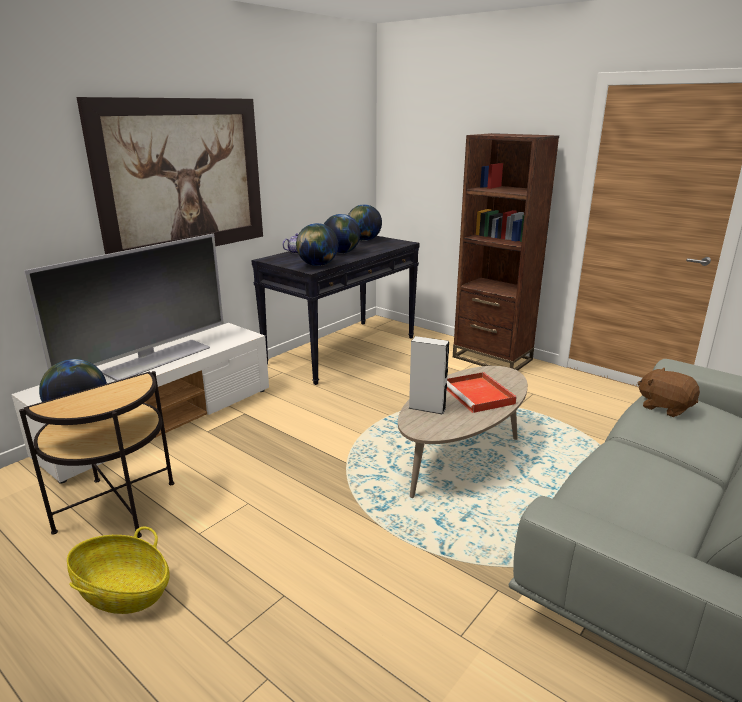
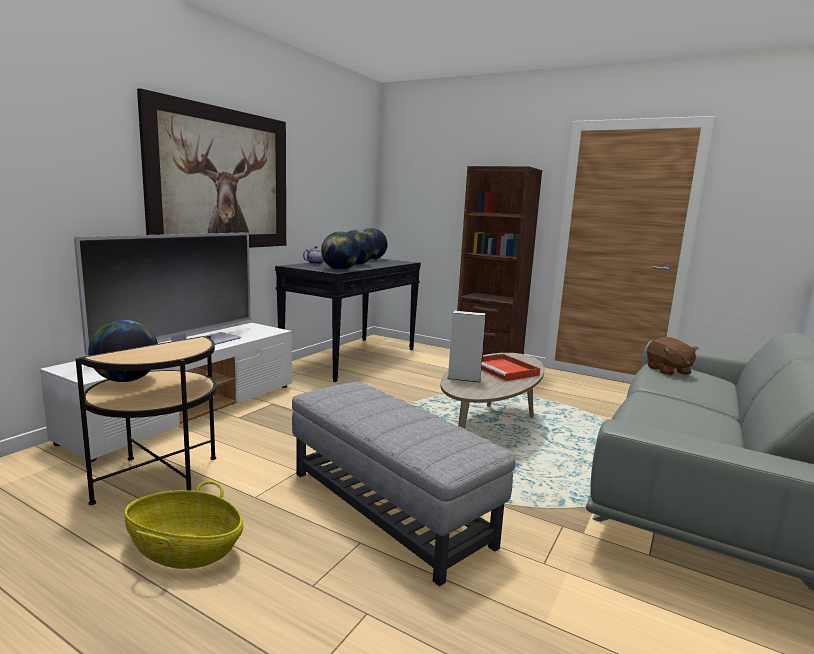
camera: 10 degrees left, 10 degrees down
(322, 554) = (387, 507): none -> grey ottoman
(665, 407) = (668, 370): brown plush toy -> brown plush toy turned 135 degrees counterclockwise

